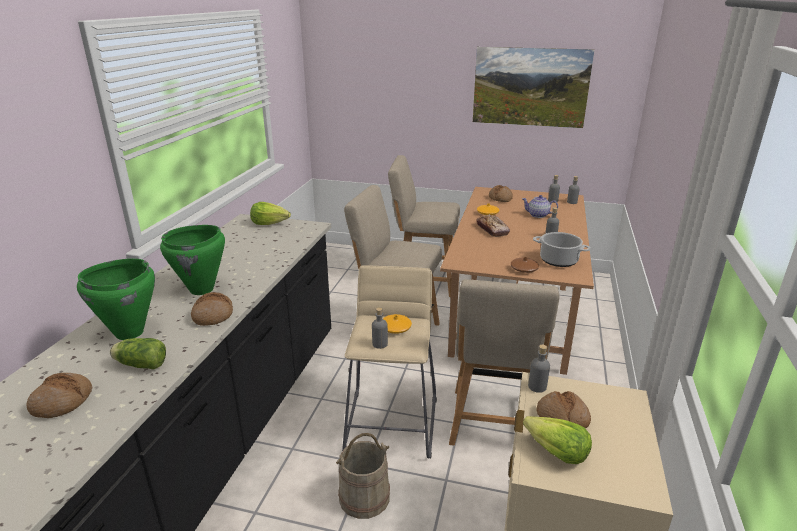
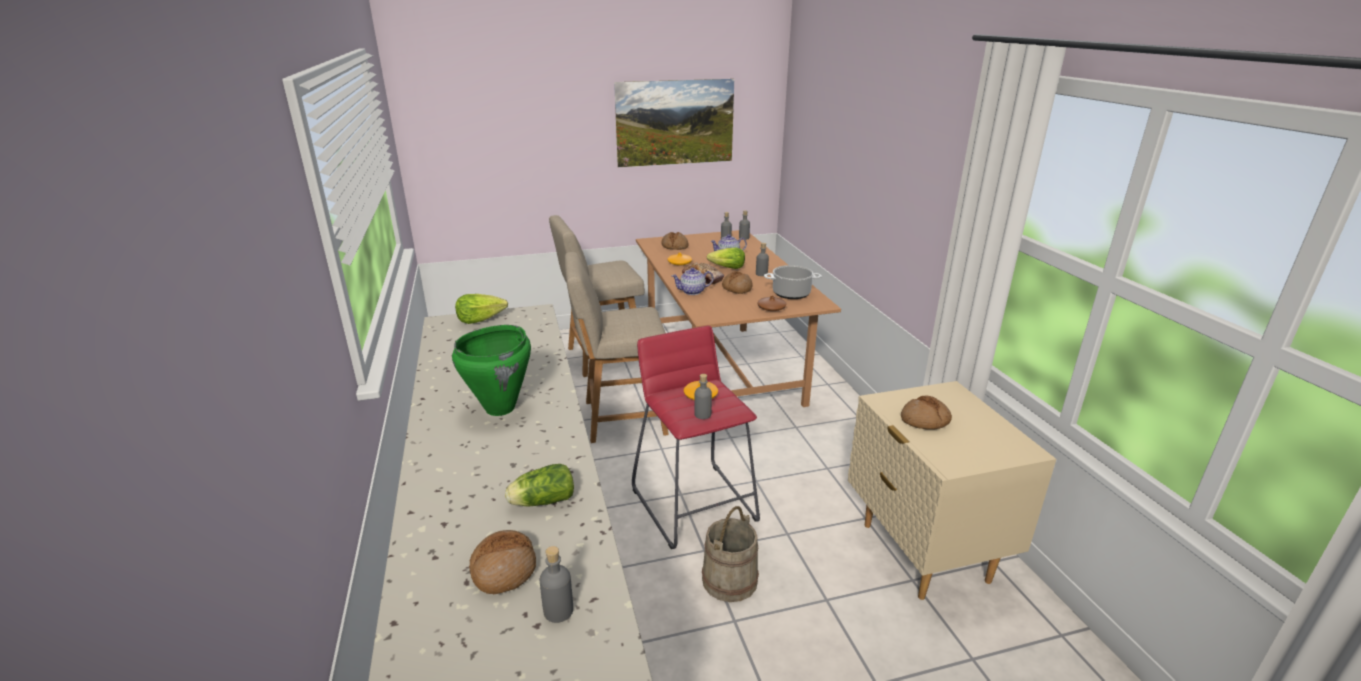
camera: 30 degrees left, 0 degrees up
(129, 333) = (477, 477): green cooking pot -> none
(213, 315) = (553, 429): bread -> bread (736, 288)
(391, 423) = (694, 504): beige stool -> red stool
(470, 239) = (692, 292): none -> teapot
(492, 425) = (785, 471): beige chair -> none
(537, 386) = (882, 403): grey bottle -> grey bottle (558, 610)
(555, 452) = (947, 447): lettuce -> lettuce (727, 268)

